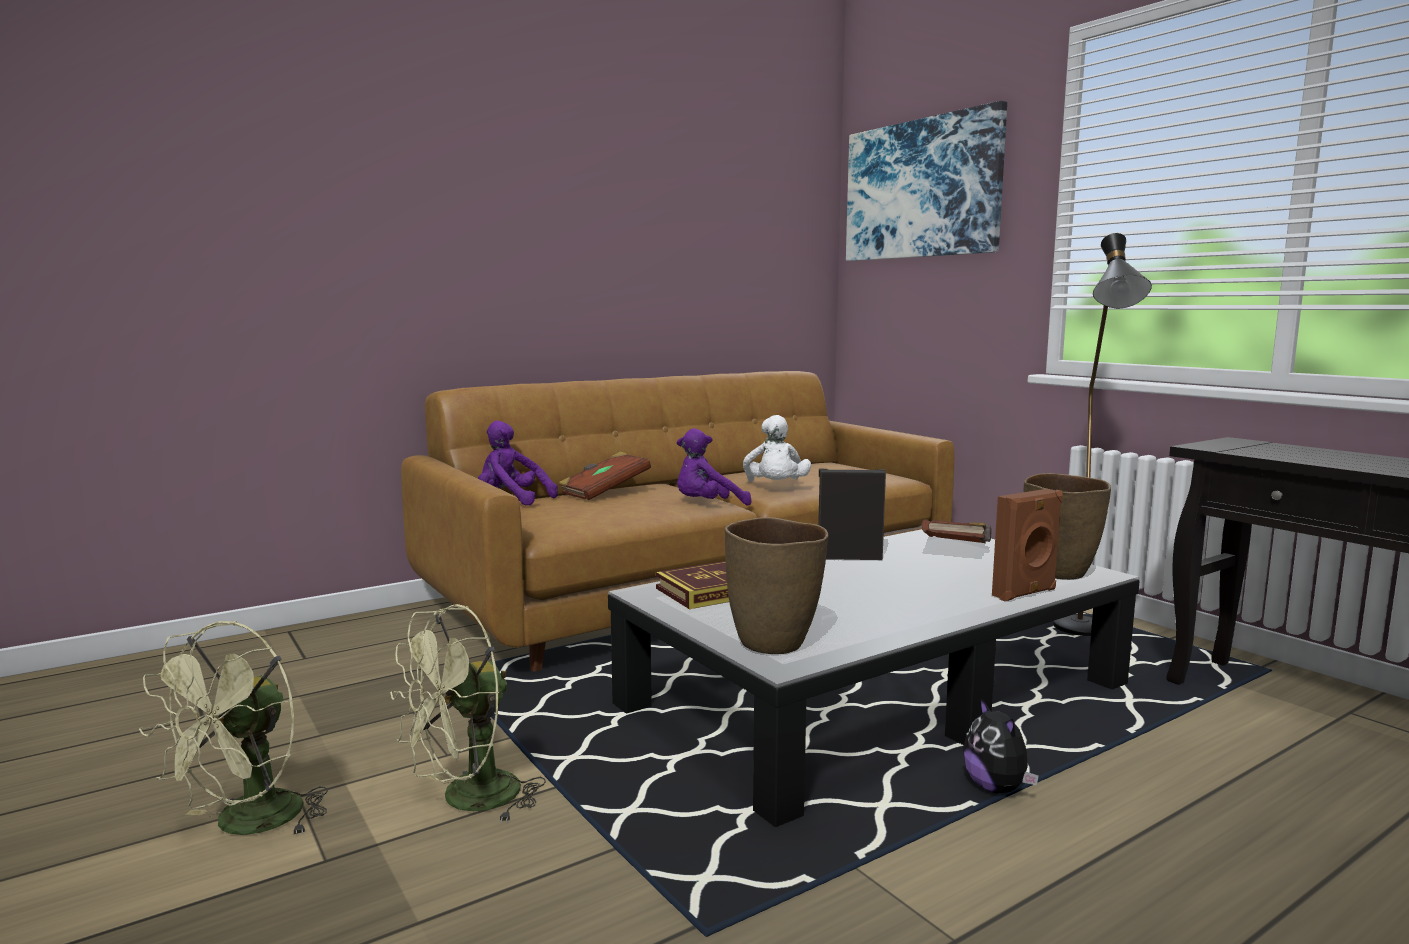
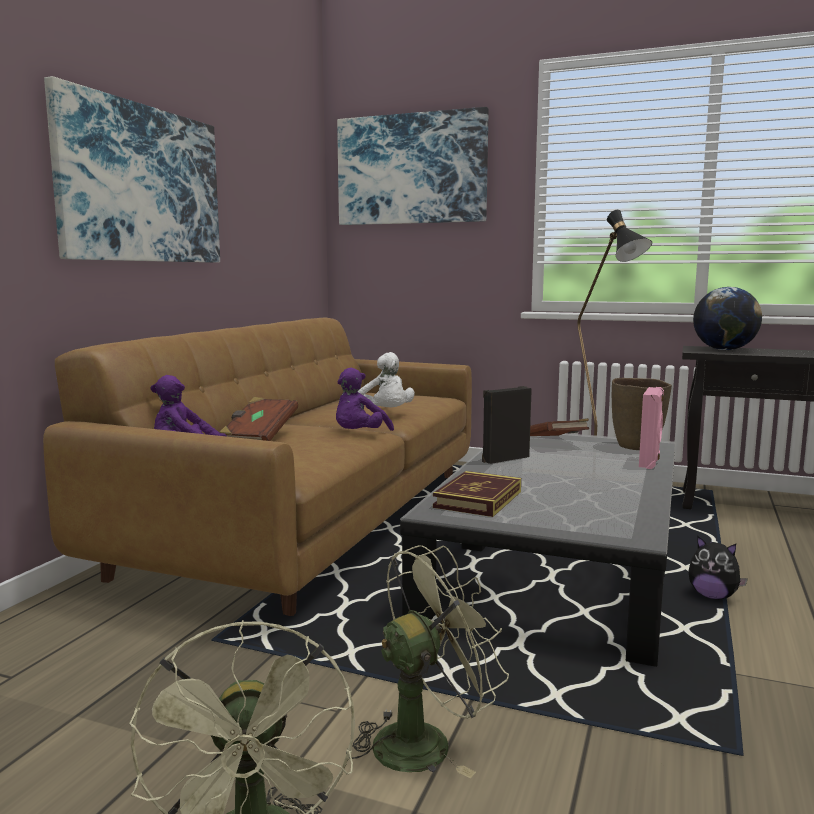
camera: 35 degrees left, 0 degrees up
(467, 800) = (424, 740): green fan -> green fan turned 135 degrees counterclockwise
(544, 235) = (141, 184): none -> picture
(774, 643) = (601, 526): brown vase -> none
(1025, 593) = (650, 462): brown speaker -> pink speaker
(1262, 448) = (724, 350): none -> globe

